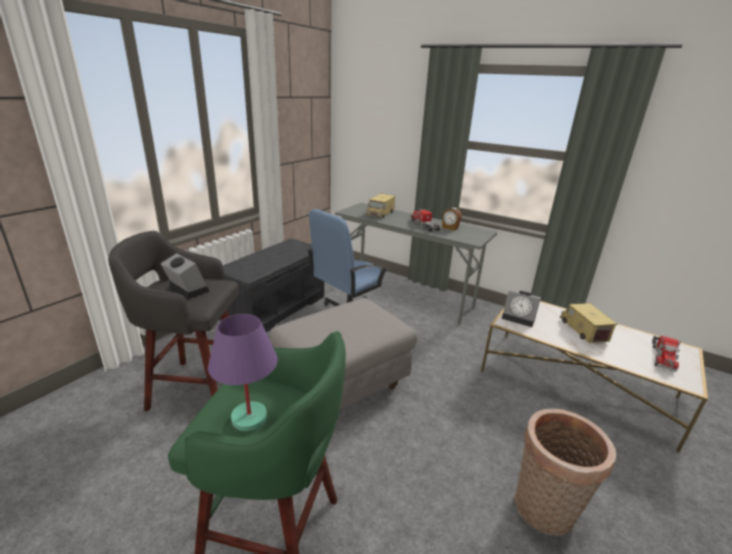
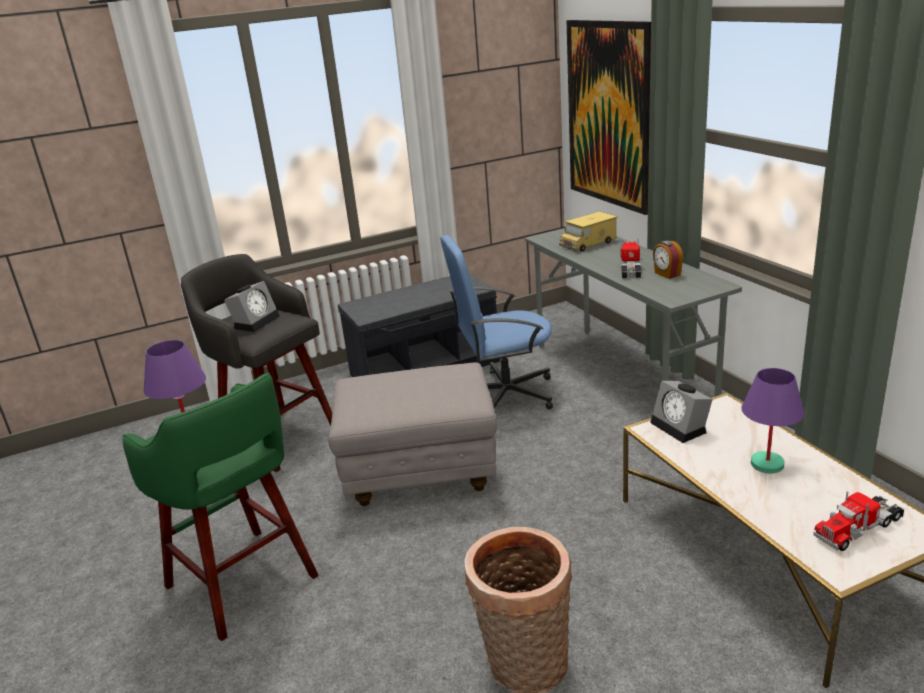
camera: 35 degrees right, 0 degrees up
(186, 289) = (256, 321): alarm clock -> alarm clock turned 45 degrees clockwise
(376, 133) = (608, 114): none -> picture
(583, 330) = (766, 464): toy truck -> purple table lamp

